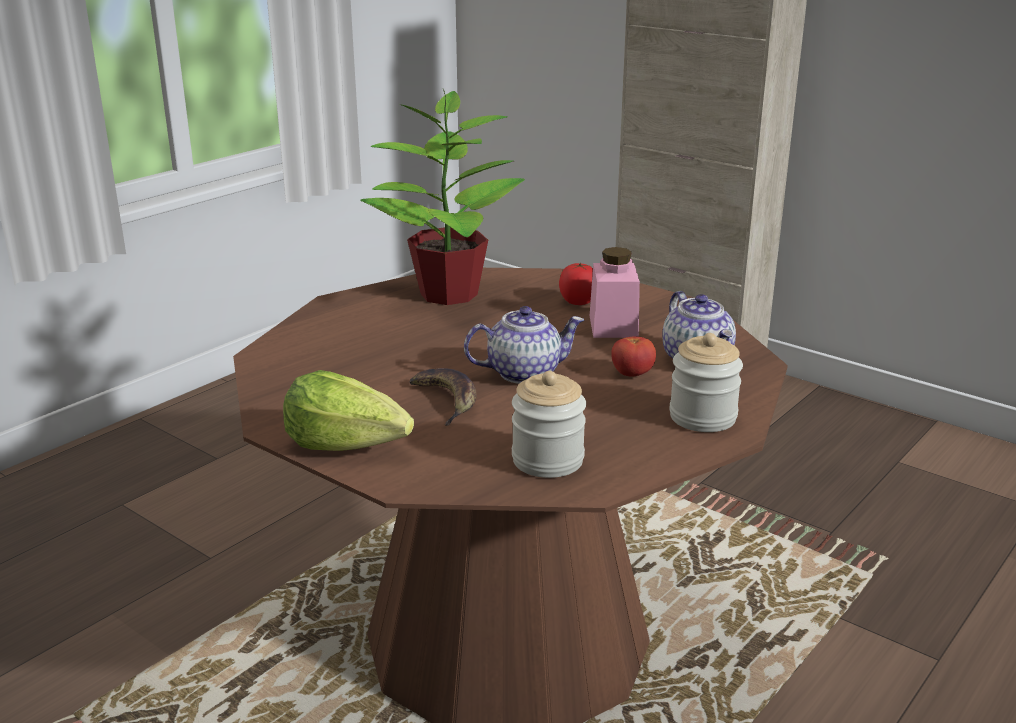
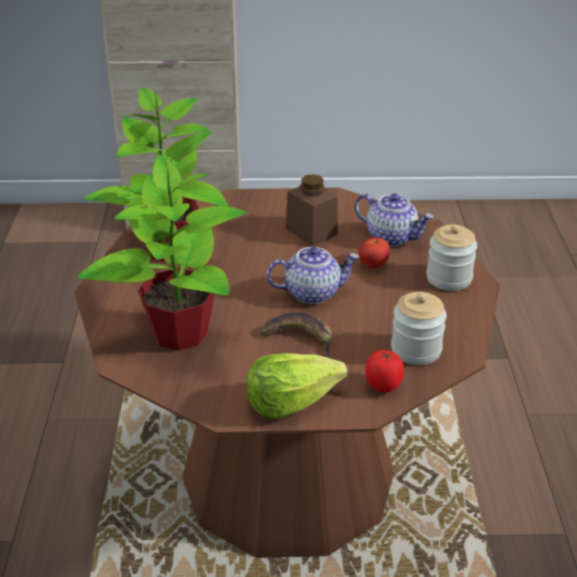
camera: 40 degrees left, 10 degrees up
(345, 354) = (179, 332): none -> potted plant
(524, 372) = (312, 292): teapot -> teapot turned 45 degrees clockwise
(578, 302) = (263, 220): tomato -> tomato (383, 385)
(613, 326) = (311, 231): pink jar -> brown jar

